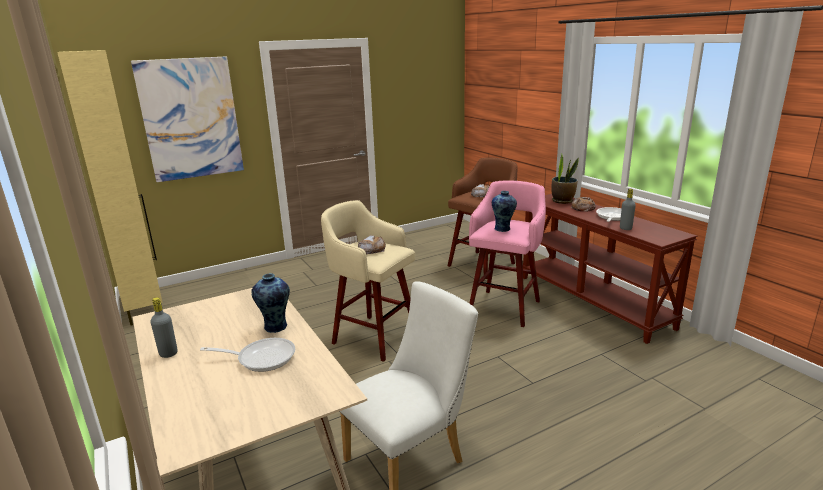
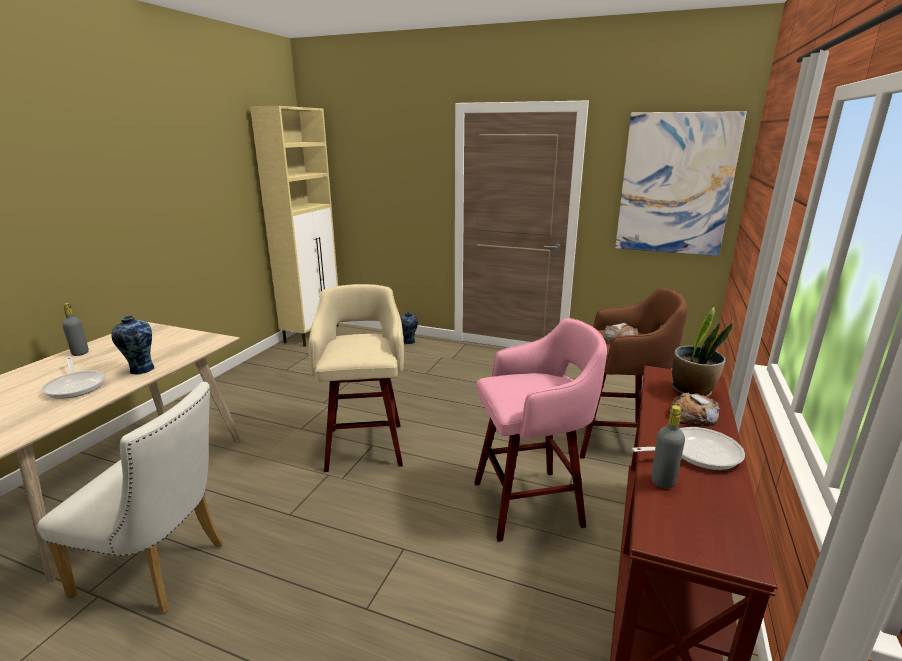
camera: 50 degrees right, 0 degrees up
(191, 119) = (384, 178): picture -> picture (675, 184)
(372, 249) = (357, 345): bread -> none
(503, 229) = (516, 388): vase -> vase (409, 342)

